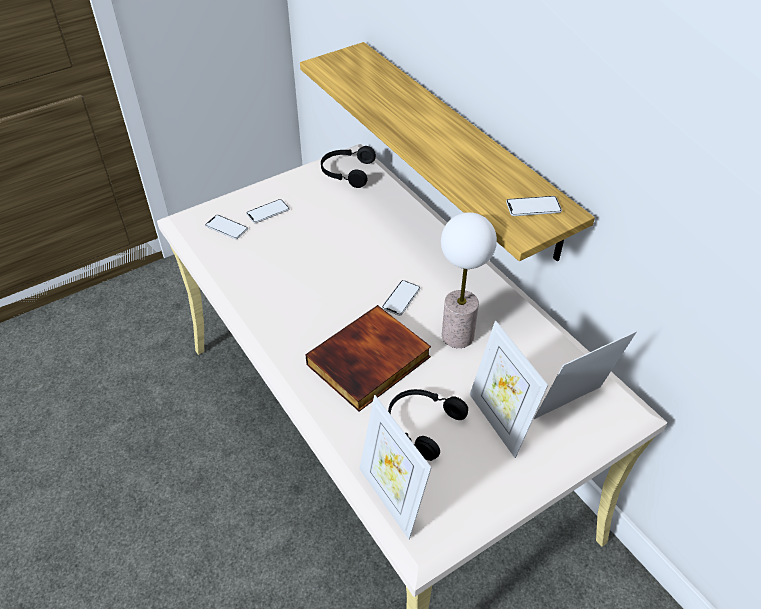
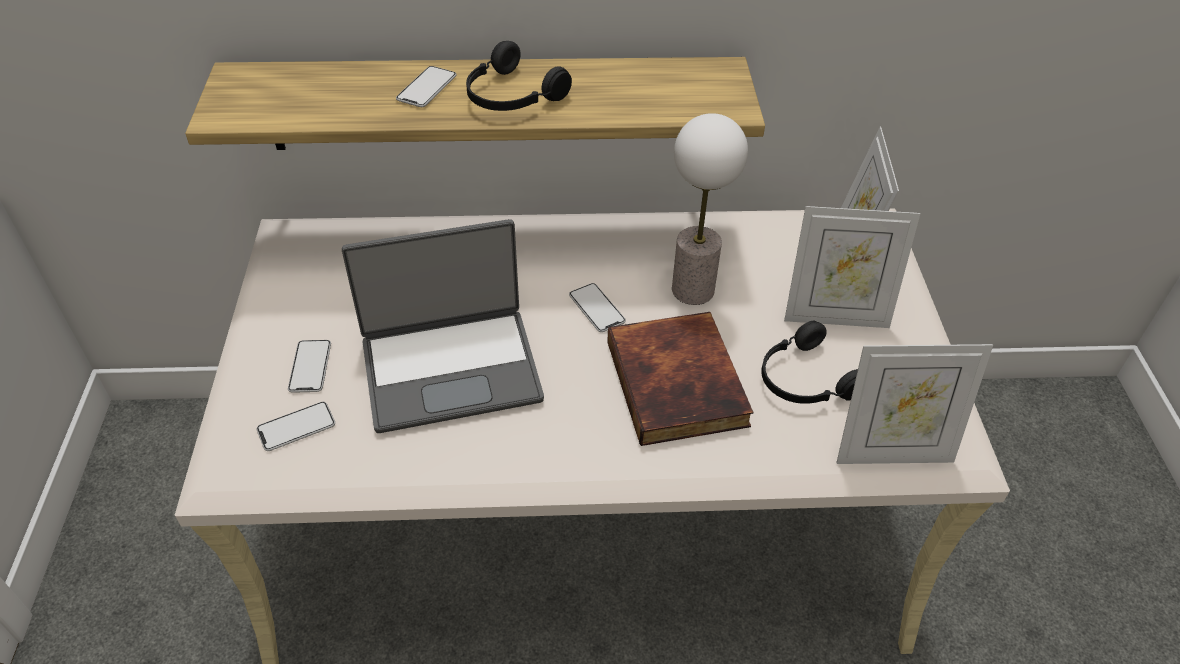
camera: 60 degrees left, 0 degrees up
(305, 261) = (451, 368): none -> laptop
(346, 172) = (314, 254): black headphones -> black headphones (511, 96)
(533, 207) = (697, 84): phone -> phone (427, 88)

